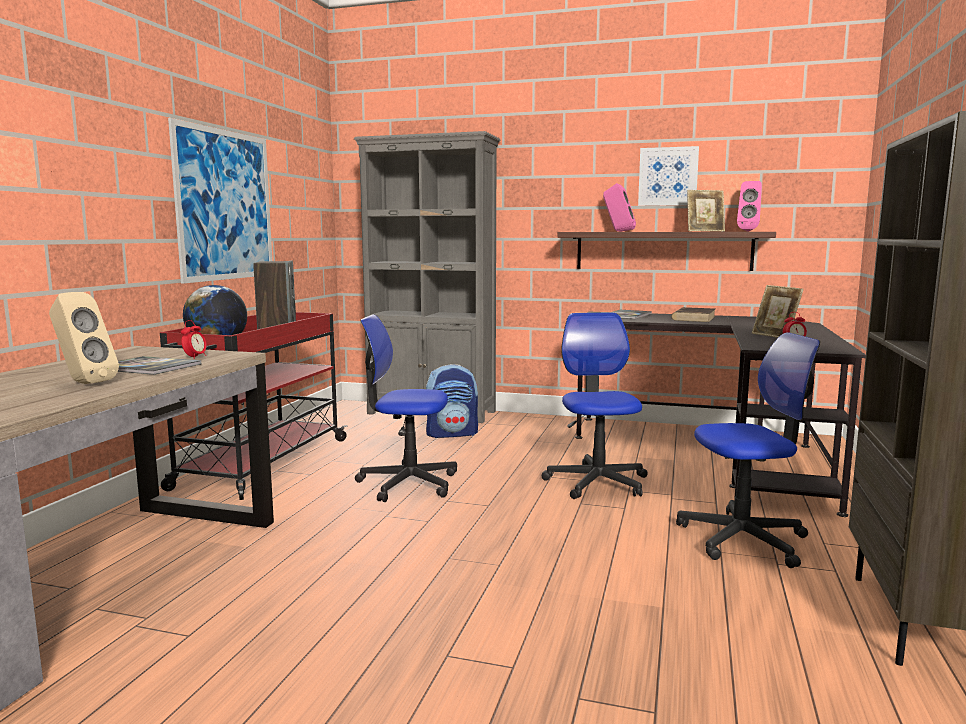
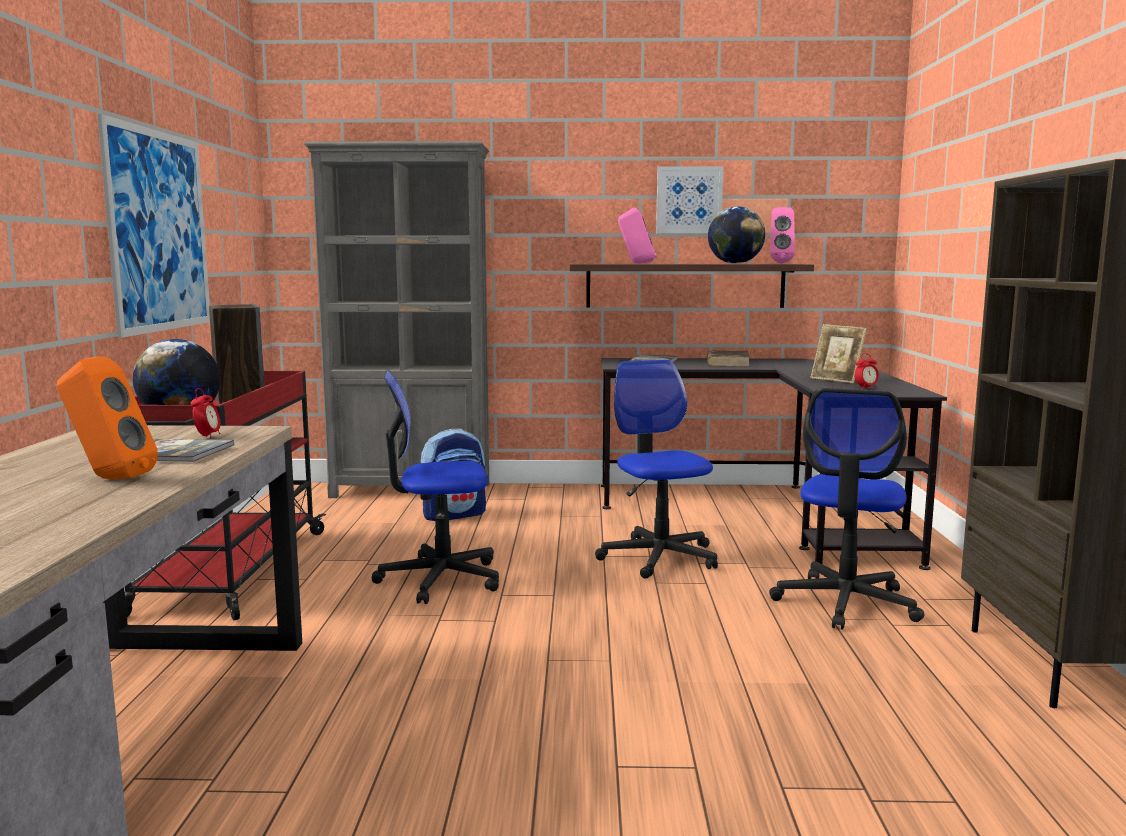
camera: 15 degrees left, 0 degrees up
(83, 383) = (109, 478): beige speaker -> orange speaker
(704, 231) = (735, 263): picture frame -> globe
(743, 539) = (845, 603): office chair -> office chair turned 135 degrees clockwise

